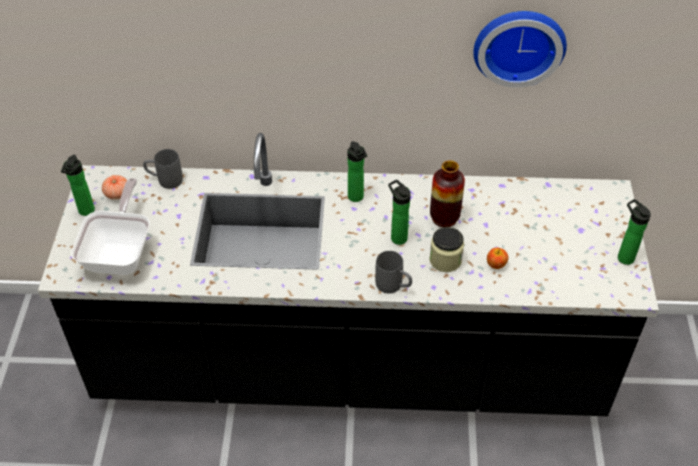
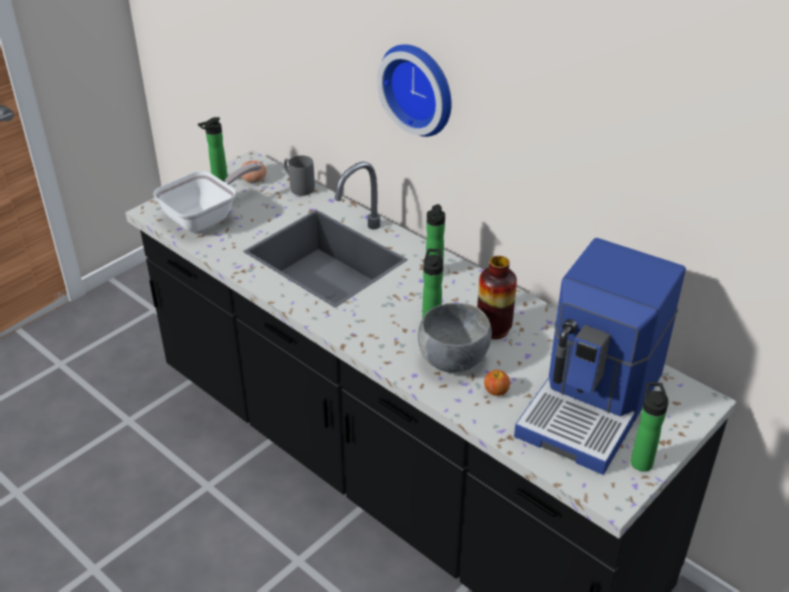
camera: 40 degrees right, 10 degrees down
(394, 286) = (380, 354): grey mug -> none
(445, 260) = (452, 361): jar -> grey bowl
(518, 44) = (624, 157): wall clock -> wall clock (420, 88)
(559, 234) = (593, 404): none -> coffee machine

